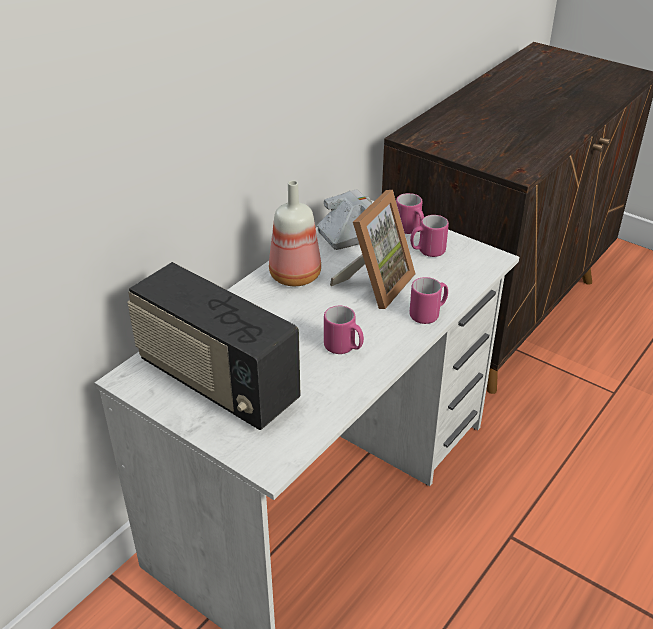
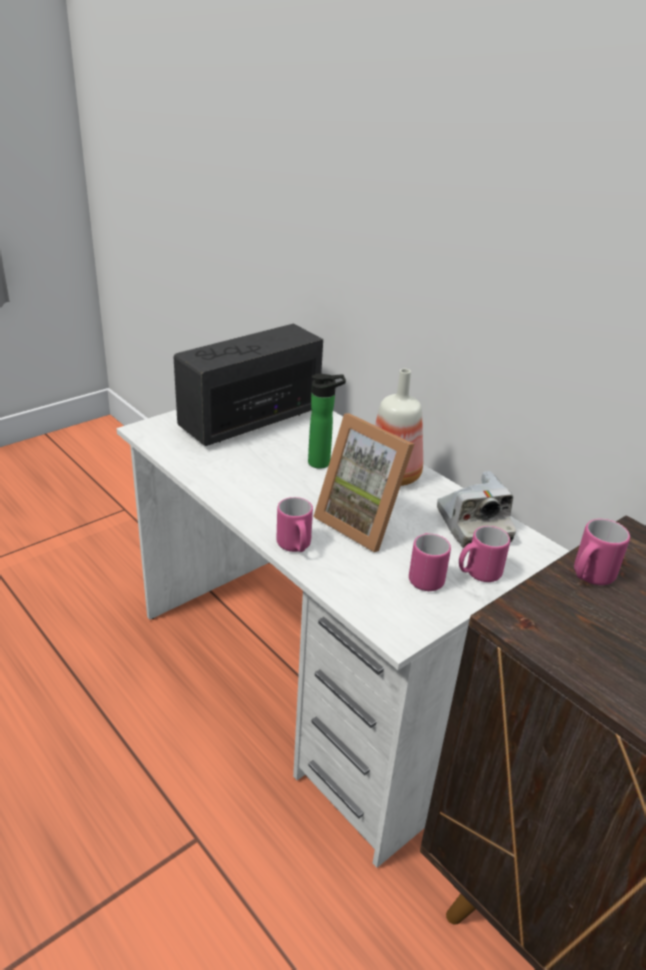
camera: 100 degrees right, 5 degrees down
(289, 318) = (322, 463): none -> bottle
(344, 348) = (264, 484): pink mug -> pink mug (589, 577)

